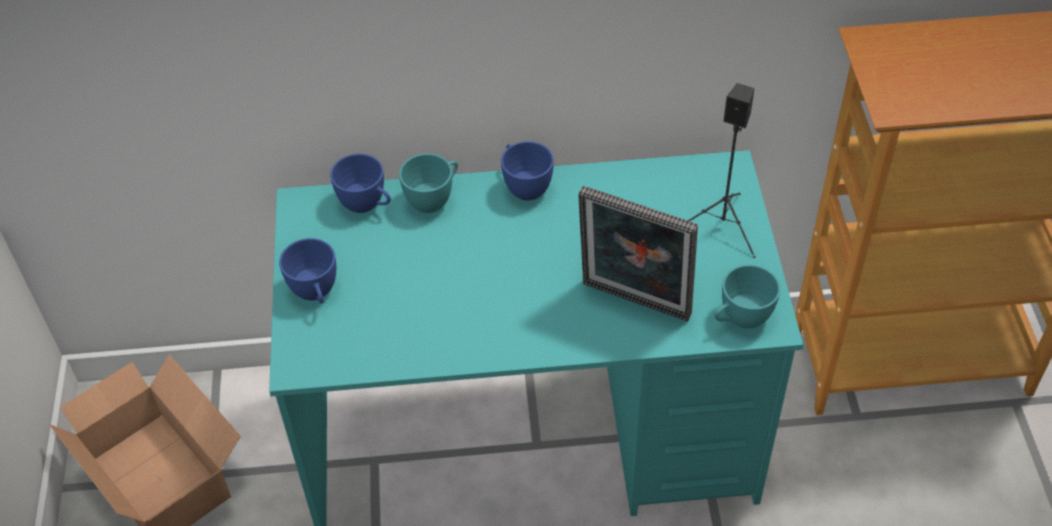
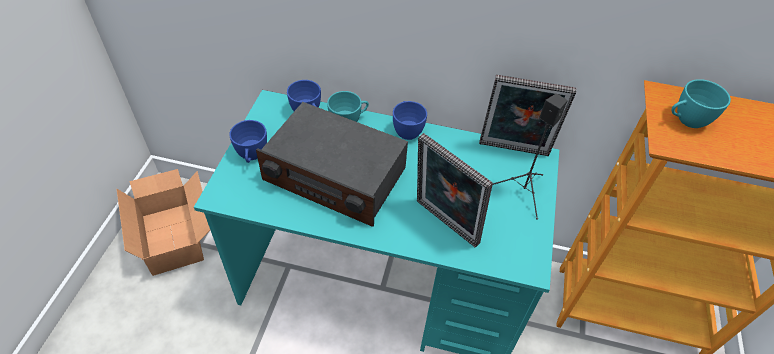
camera: 15 degrees right, 0 degrees up
(451, 284) = (335, 176): none -> radio
(687, 171) = (513, 151): none -> picture frame
(740, 319) = (512, 257): turquoise cup -> turquoise cup (686, 120)

